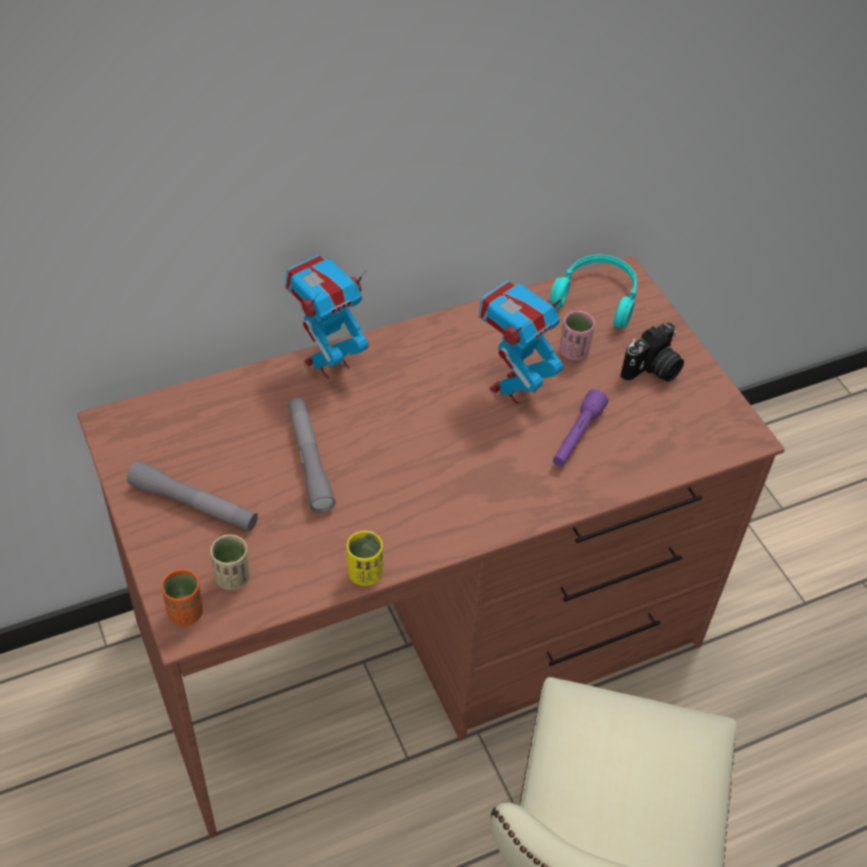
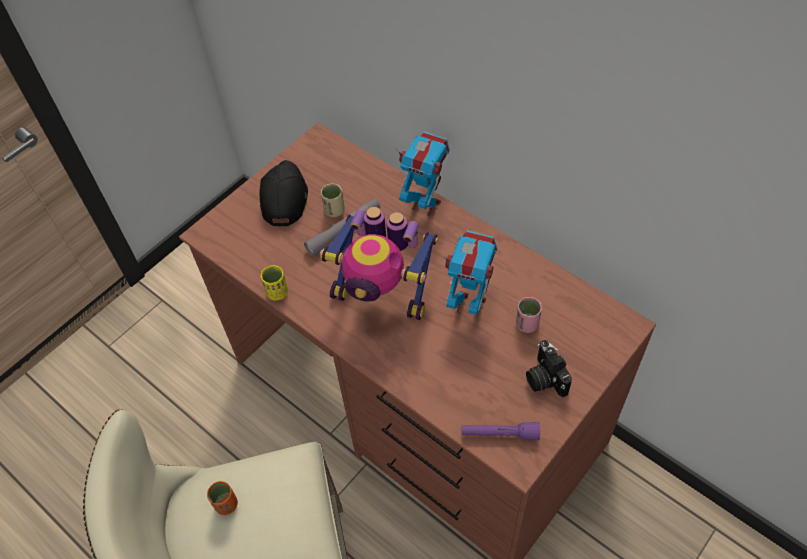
camera: 70 degrees right, 5 degrees up
(185, 612) = (212, 229): orange cup -> orange cup (226, 504)
(194, 504) = (283, 197): grey flashlight -> black cap
(232, 578) = (244, 237): beige cup -> beige cup (334, 210)
(444, 462) = (382, 294): none -> toy robot
(577, 436) = (450, 356): purple flashlight -> purple flashlight (499, 434)
(597, 297) = (592, 318): turquoise headphones -> none
(653, 370) = (544, 378): camera -> camera turned 45 degrees clockwise

